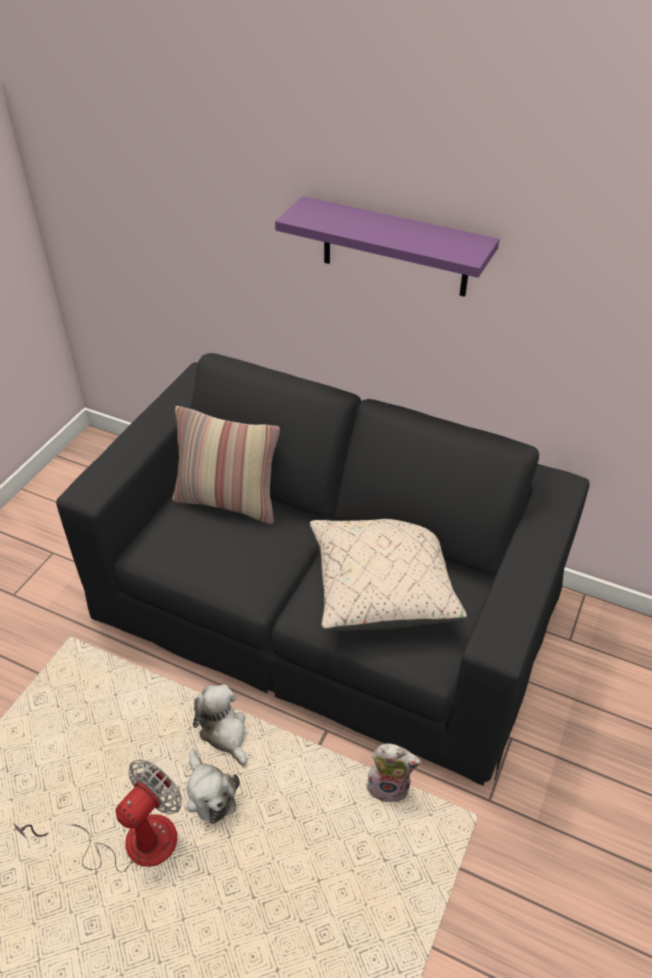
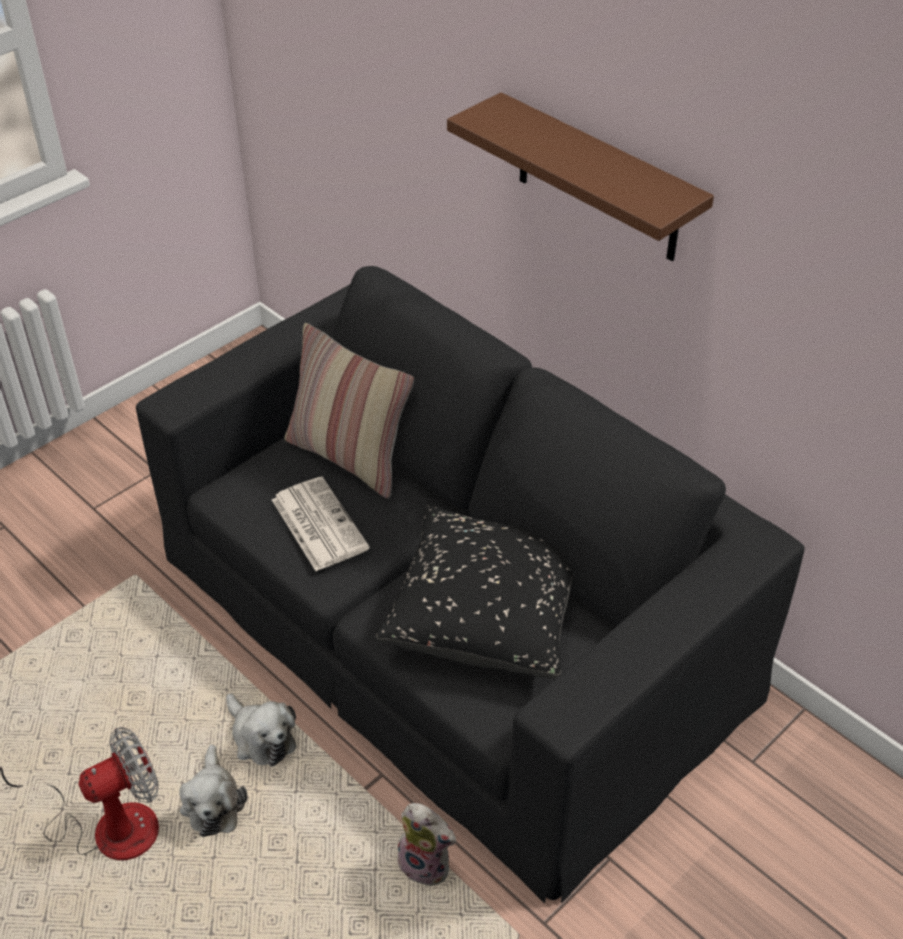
camera: 20 degrees right, 0 degrees up
(224, 732) = (261, 738): plush toy -> plush toy turned 150 degrees clockwise
(228, 556) = (318, 523): none -> newspaper
(383, 586) = (487, 611): beige pillow -> black pillow
(395, 248) = (598, 180): purple shelf -> brown shelf

